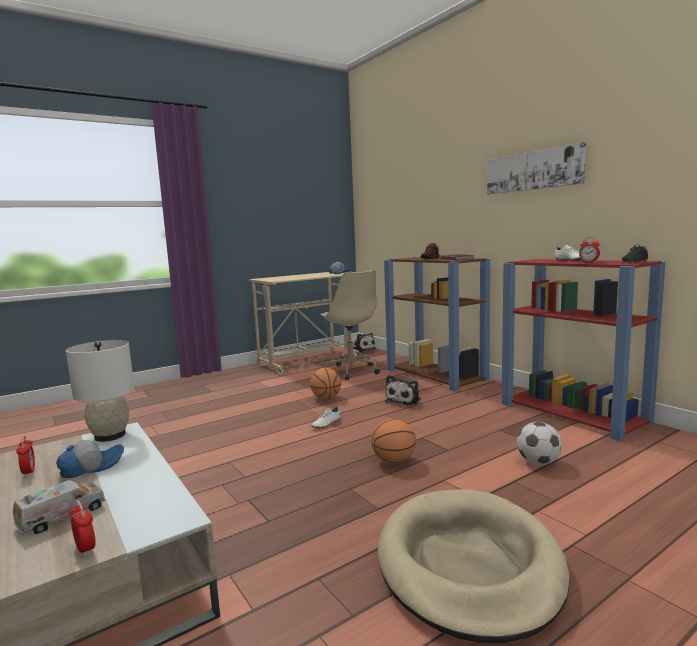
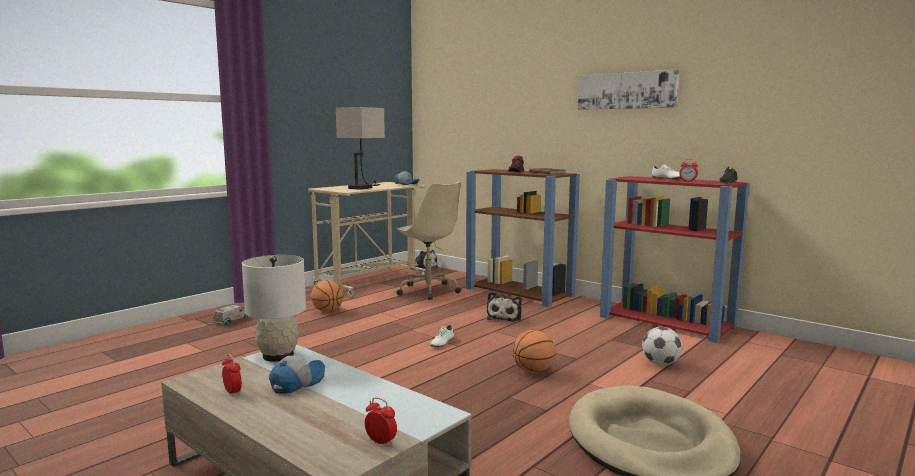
camera: 15 degrees left, 0 degrees up
(61, 516) = (322, 422): toy truck -> toy truck (231, 320)
(298, 276) = (364, 187): none -> table lamp
(326, 398) = (422, 318): basketball -> basketball (327, 311)

